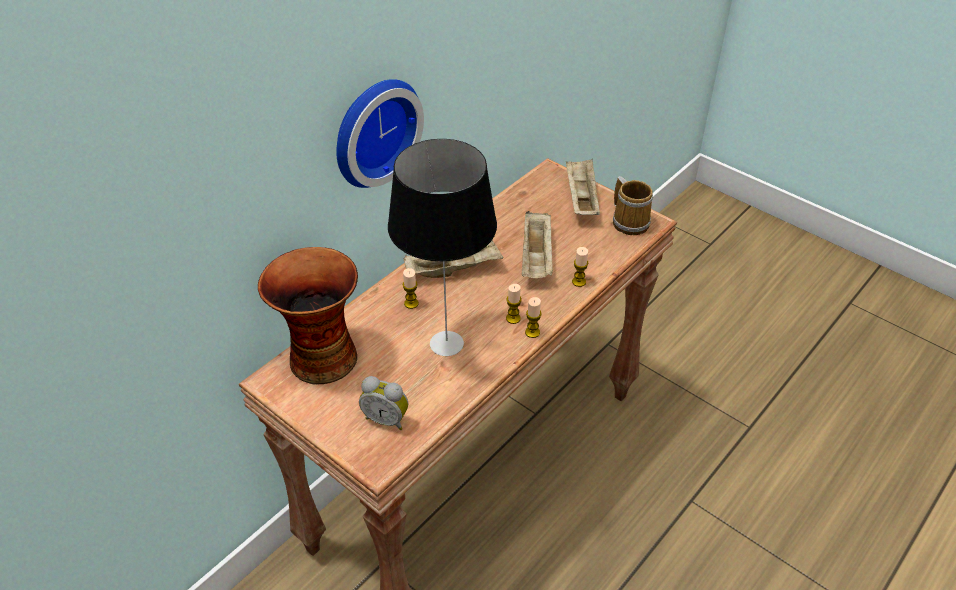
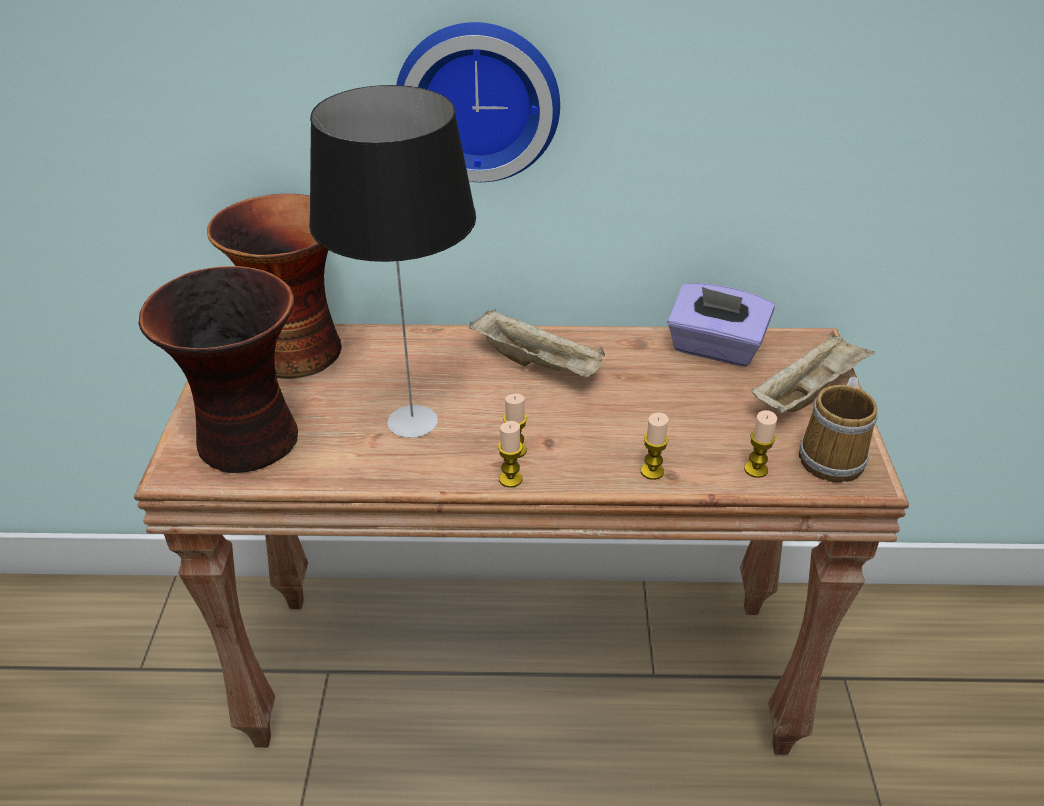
camera: 50 degrees right, 5 degrees down
(387, 418) = (250, 441): alarm clock -> vase
(411, 303) = (446, 363): candle -> candle (755, 469)
(516, 204) = (715, 348): none -> purple tissue box
(537, 258) = (645, 413): beige tray -> none

